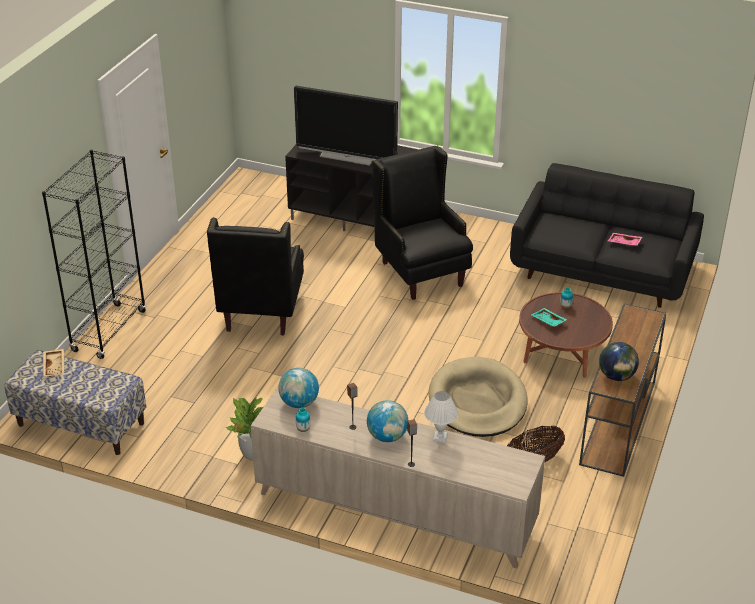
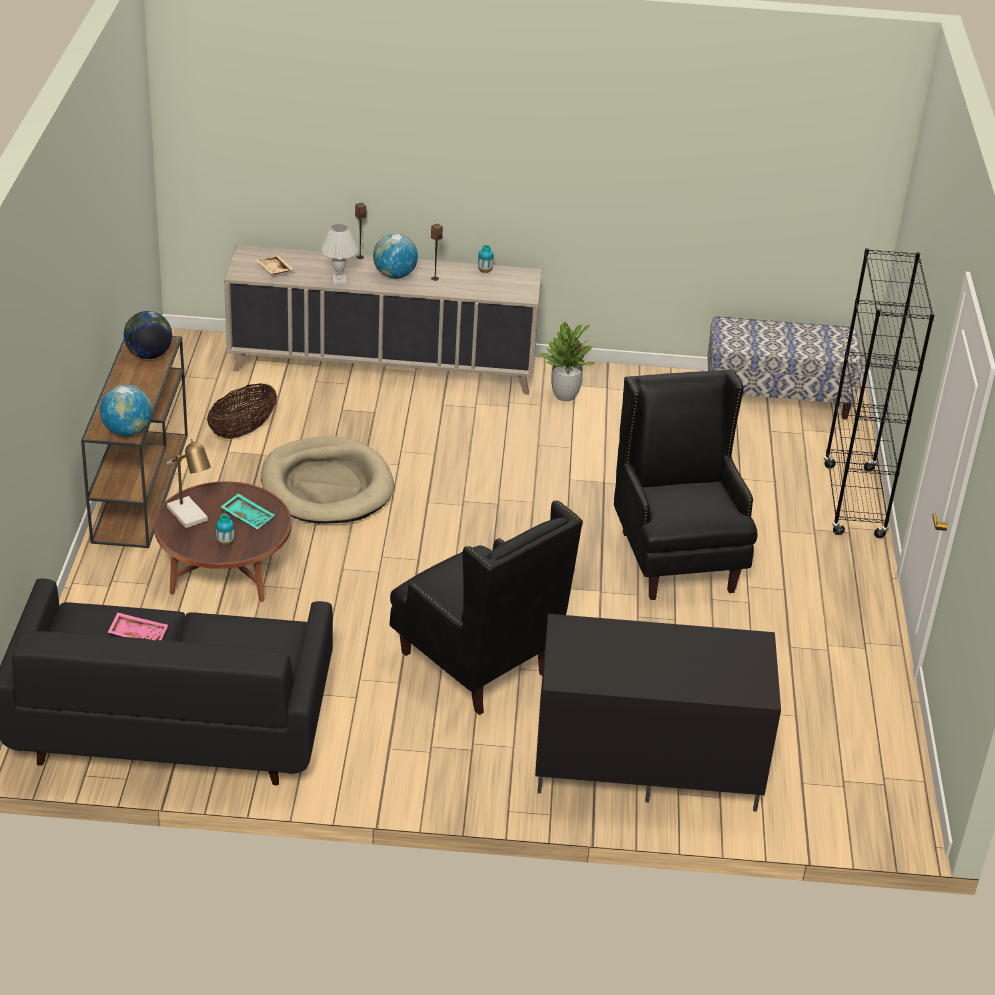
camera: 160 degrees right, 0 degrees up
(55, 366) = (820, 348): beige tray -> beige tray (273, 270)
(299, 403) = (504, 291): globe -> globe (127, 431)
(347, 157) = (665, 647): television -> none
(587, 325) = (191, 517): none -> table lamp

